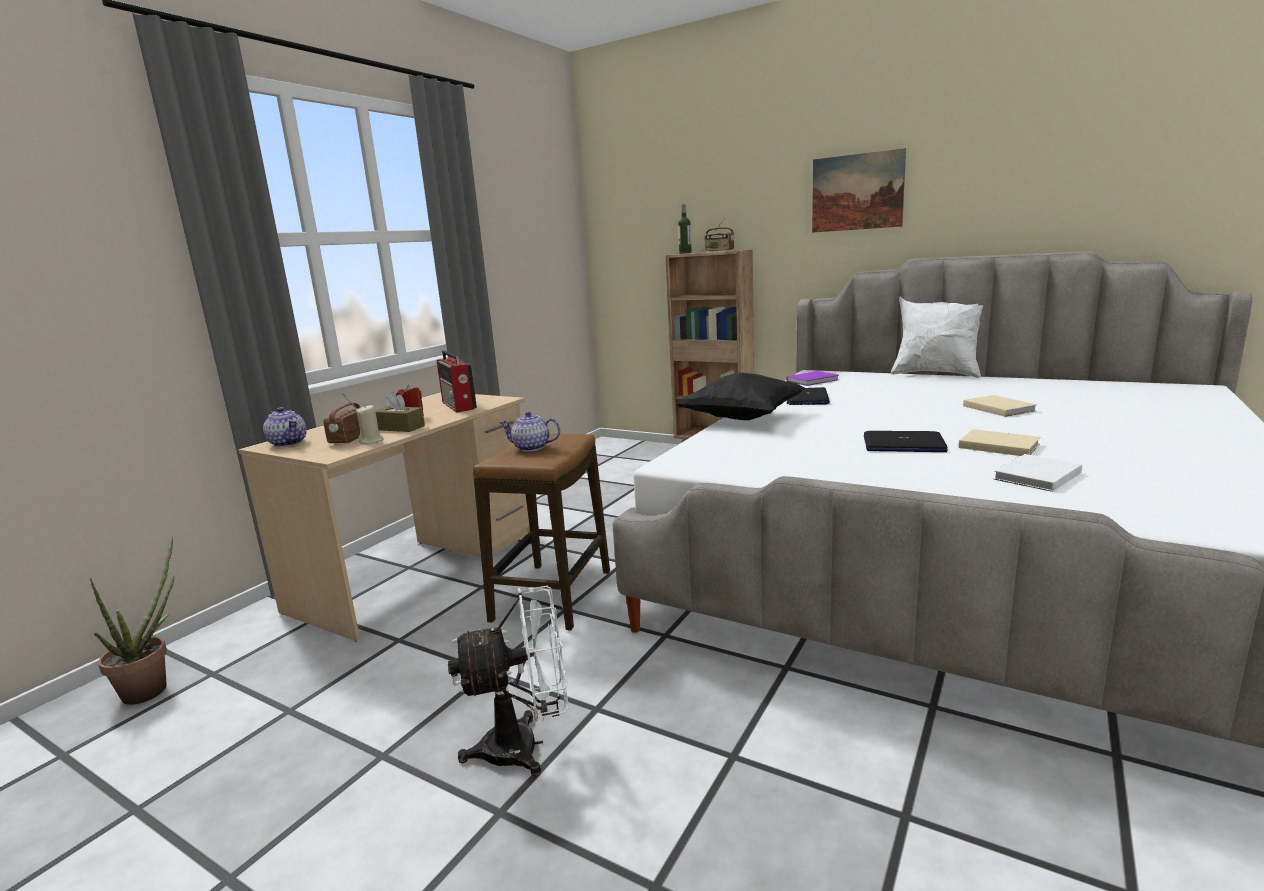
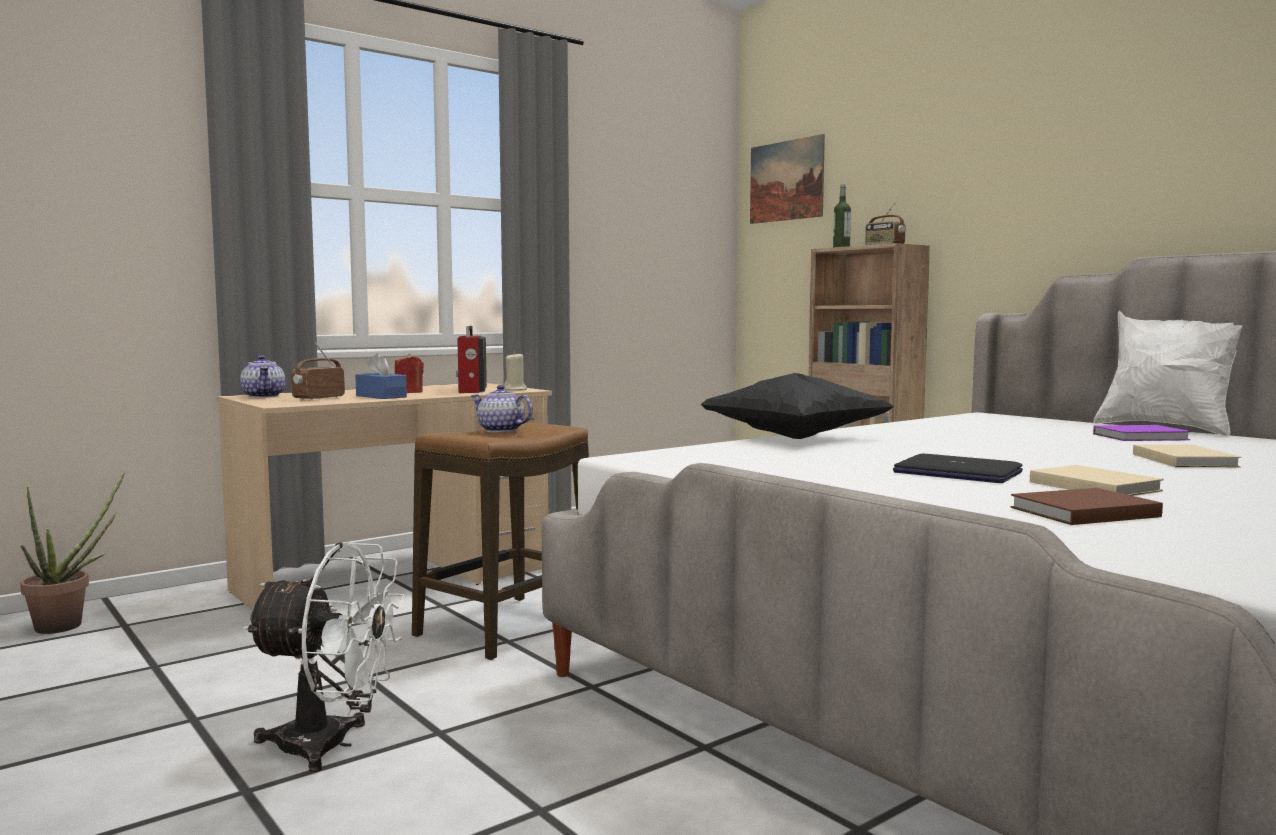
camera: 20 degrees right, 10 degrees down
(371, 441) = (335, 400): beige candle -> beige candle (515, 389)
(400, 428) = (381, 396): brown tissue box -> blue tissue box
(807, 398) = (921, 431): laptop -> none
(814, 380) = (968, 420): purple book -> purple book (1143, 437)
(857, 192) = (1071, 165): picture -> picture (786, 181)
(1035, 476) = (1080, 512): white book -> brown book

